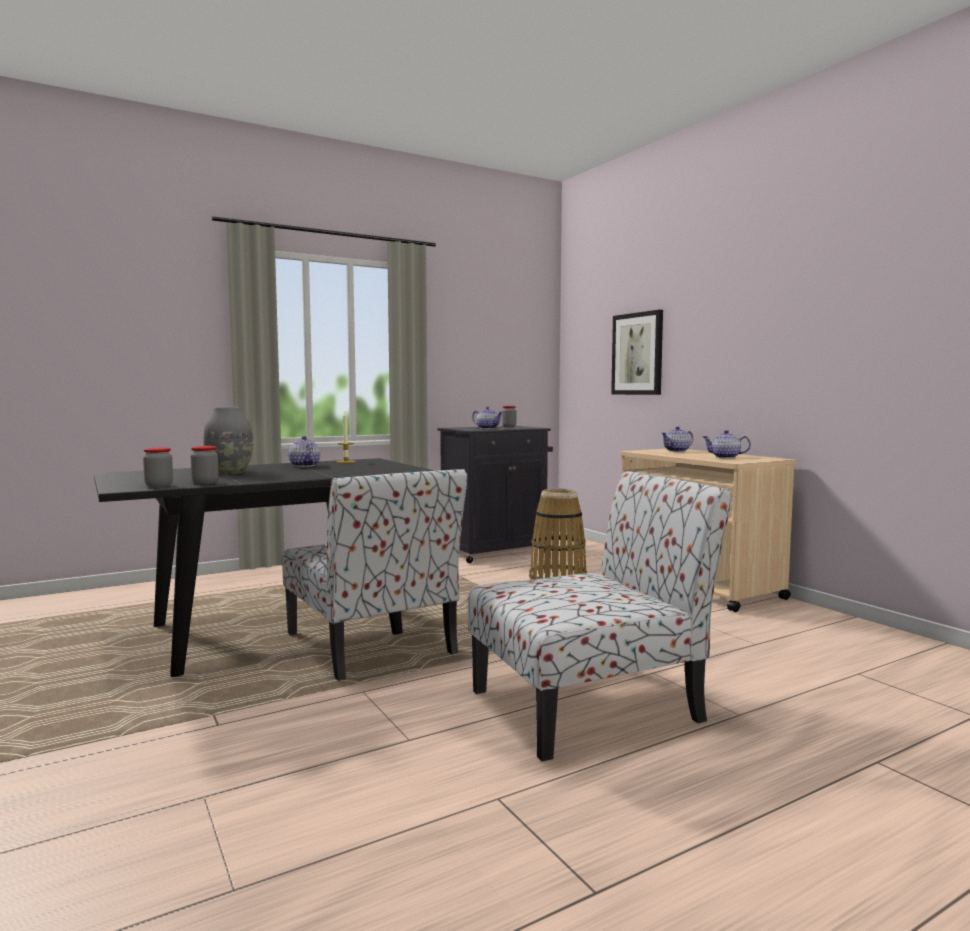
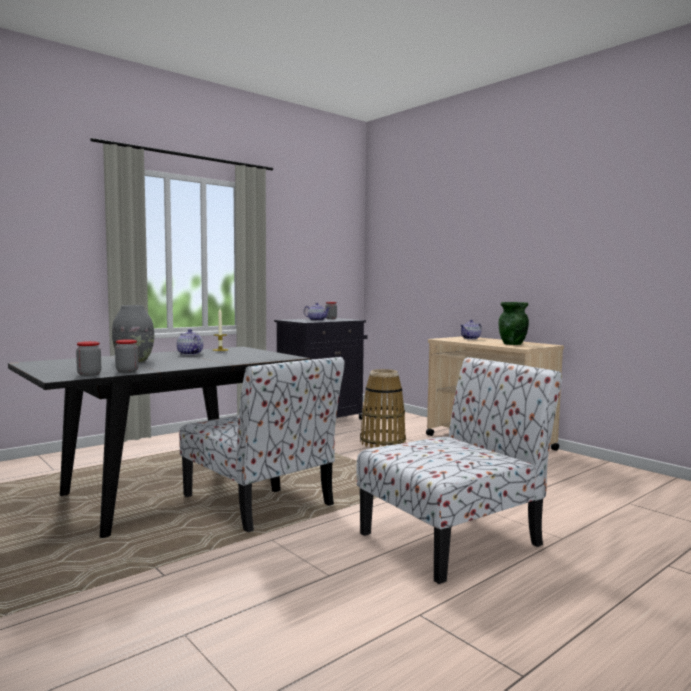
camera: 10 degrees left, 0 degrees up
(637, 354) = (433, 262): picture -> none
(725, 457) = (513, 344): teapot -> green vase

